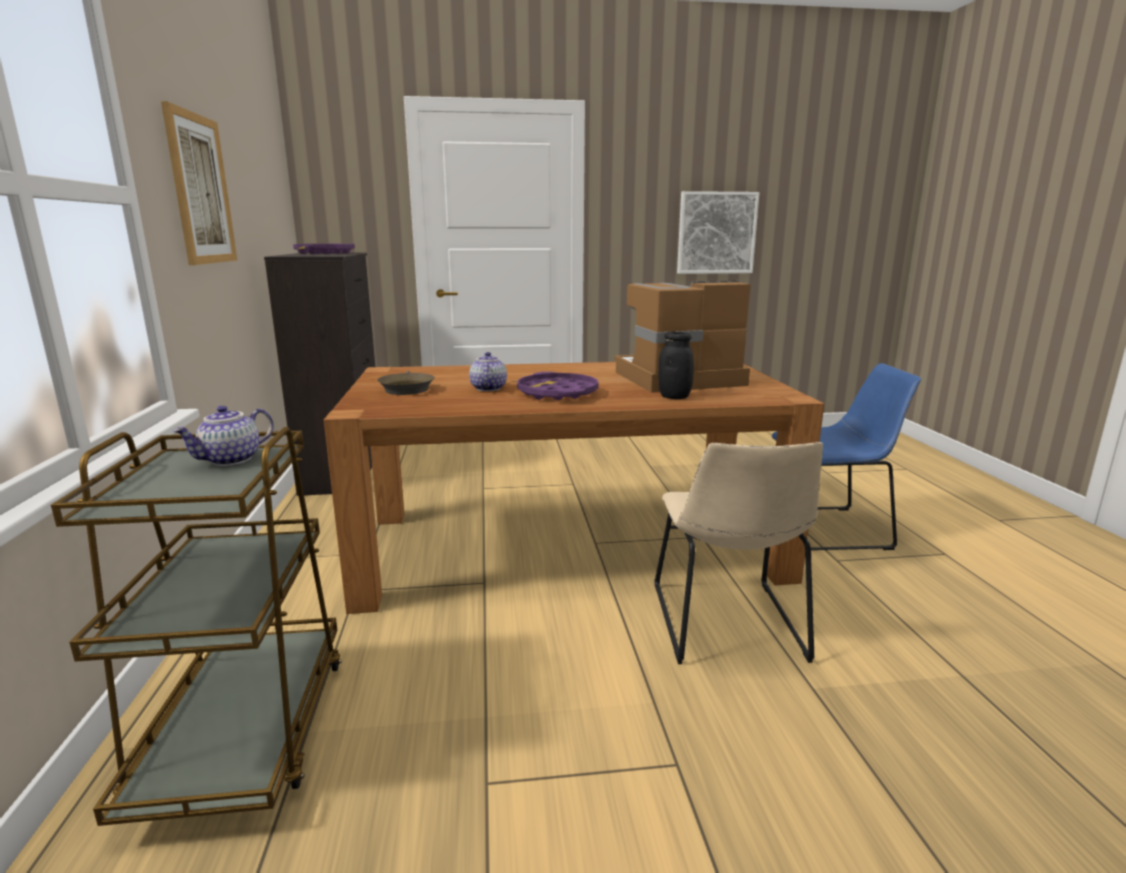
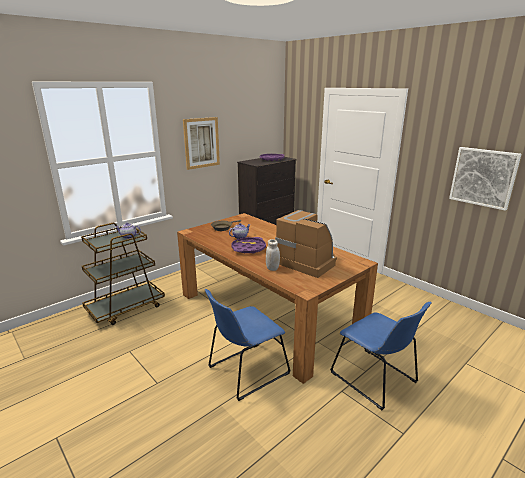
camera: 55 degrees right, 5 degrees up
(674, 397) = (272, 268): black jar -> white jar
(727, 626) = (245, 371): beige chair -> blue chair

